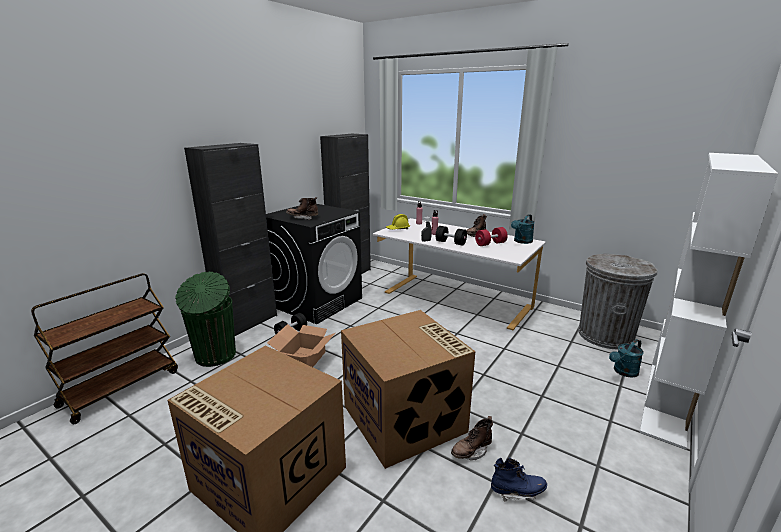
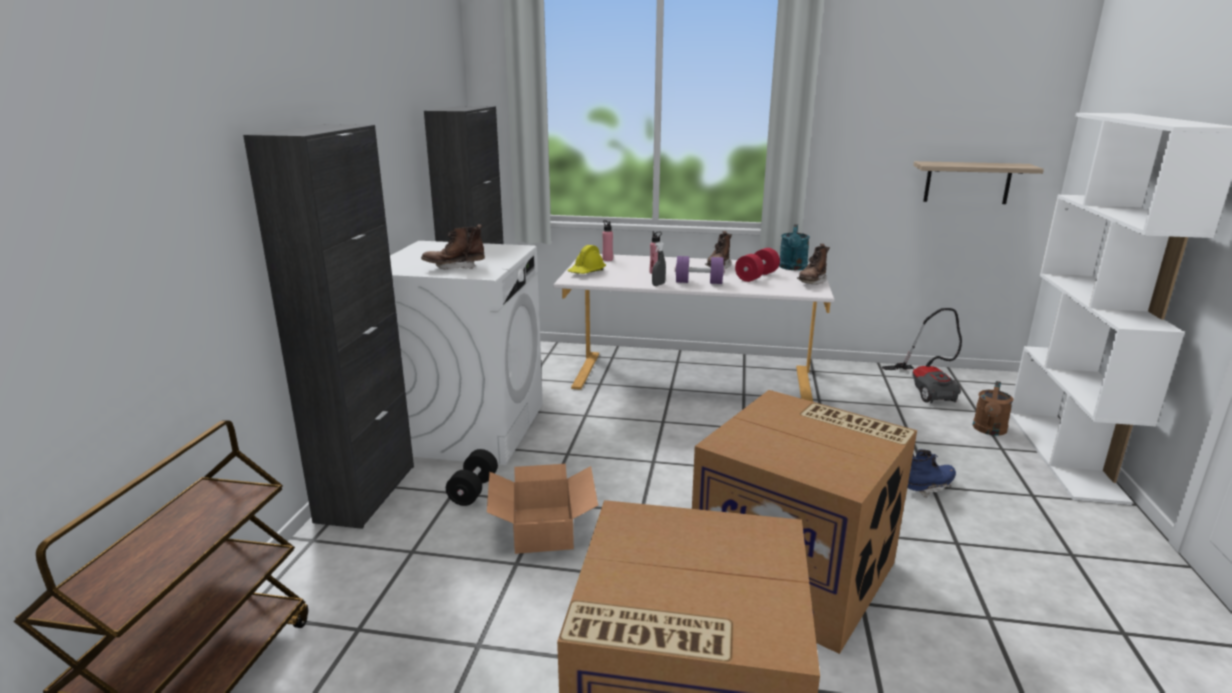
camera: 25 degrees left, 0 degrees up
(215, 356) = (361, 569): green trash can -> none
(317, 302) = (468, 427): black washing machine -> white washing machine
(450, 243) = (699, 282): black dumbbell -> purple dumbbell
(471, 451) = (923, 588): brown boot -> brown boot (812, 282)
(517, 491) = (1024, 619): blue boot -> blue boot (928, 487)
(605, 335) = (926, 388): grey trash can -> vacuum cleaner
(623, 372) = (989, 430): turquoise watering can -> brown watering can
(657, 197) = (967, 182): none -> shelf

